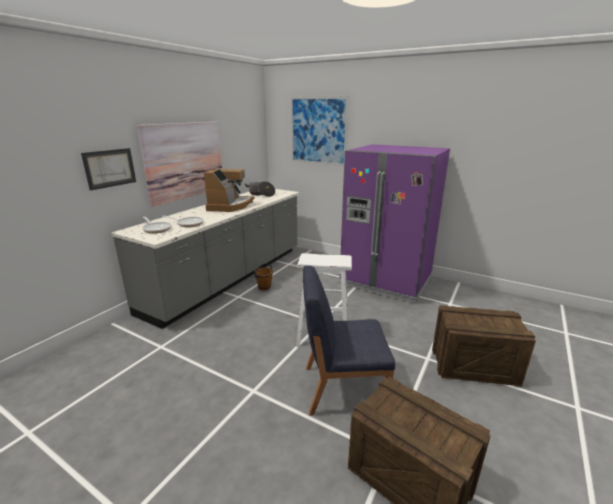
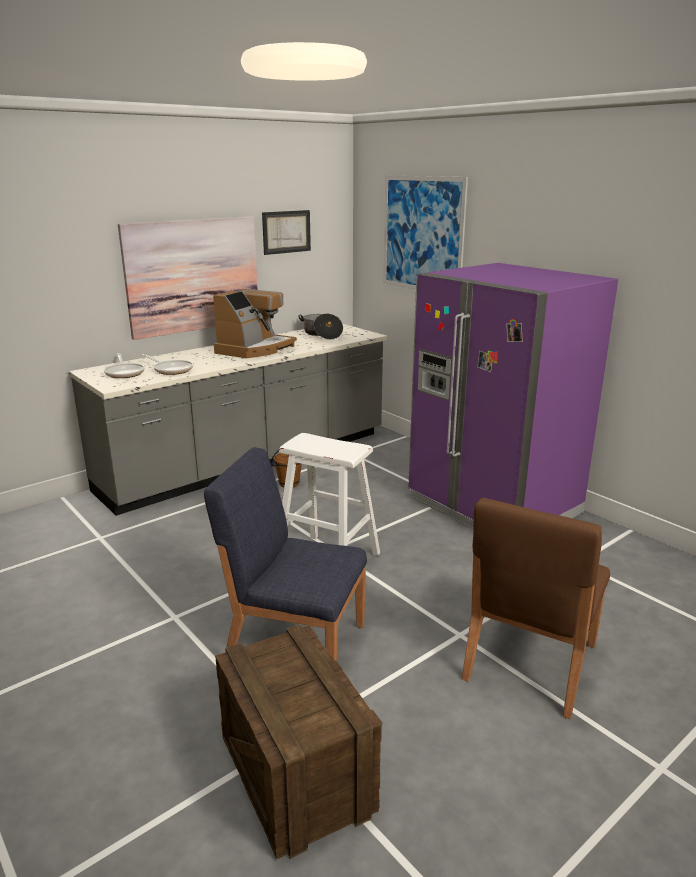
camera: 20 degrees right, 0 degrees up
(110, 168) = (73, 283): picture -> picture (286, 232)
(473, 365) = (529, 662): crate -> brown chair

